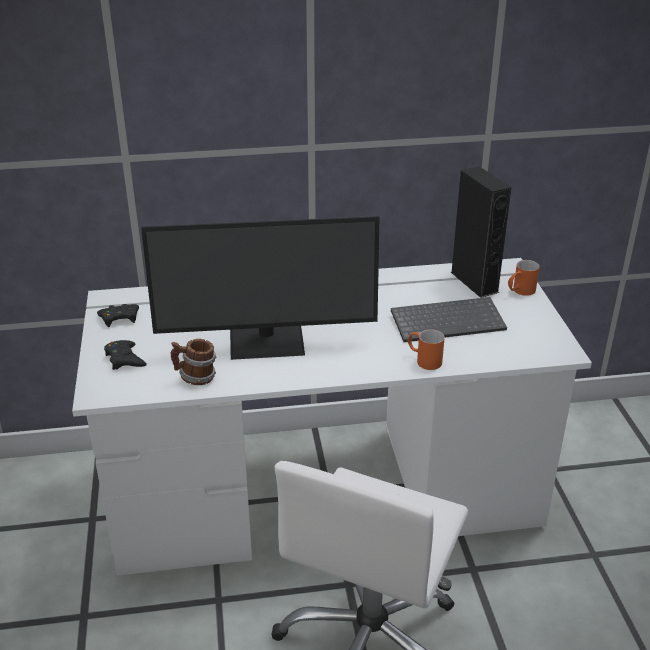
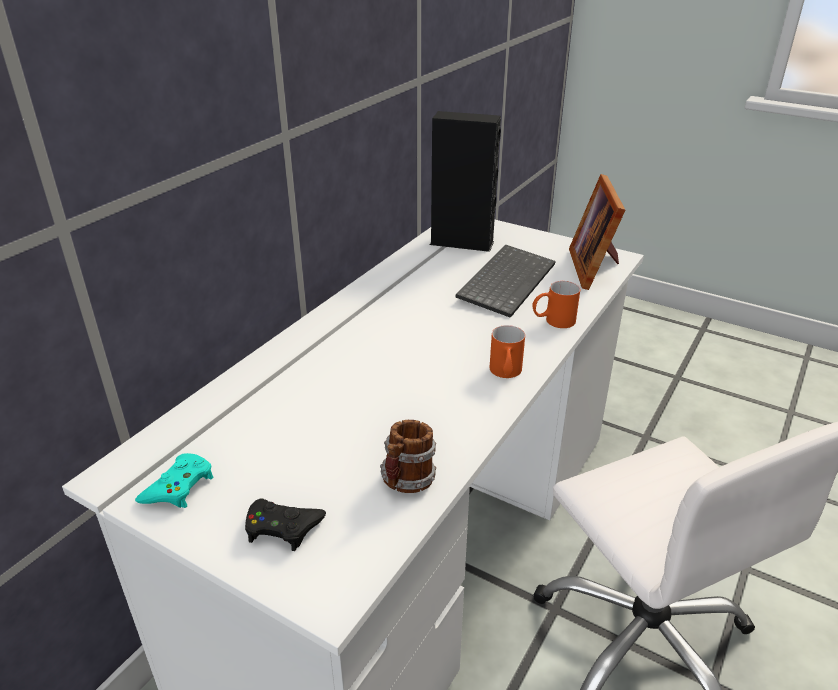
camera: 50 degrees left, 0 degrees up
(119, 318) = (179, 487): black game controller -> turquoise game controller
(266, 338) = (394, 391): monitor -> none
(520, 291) = (505, 233): orange mug -> orange mug (505, 374)
(531, 348) = (596, 267): none -> picture frame

